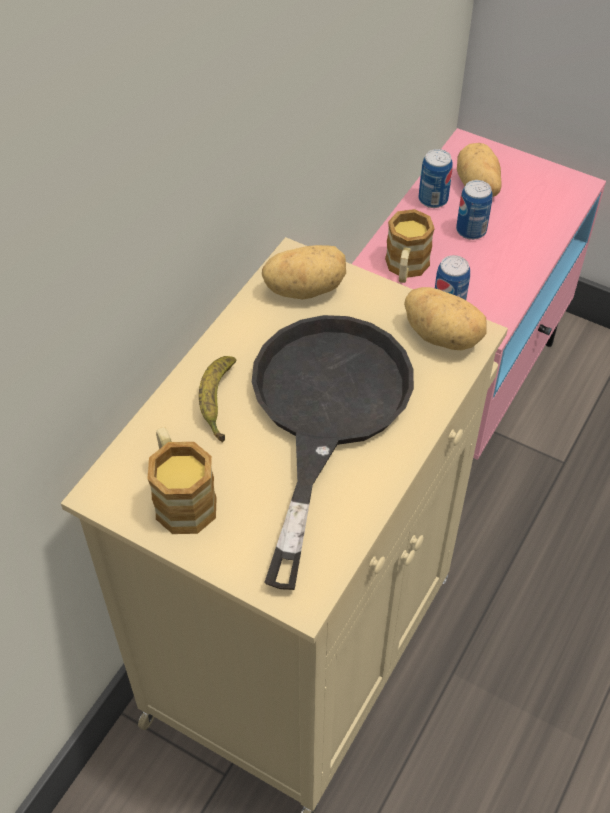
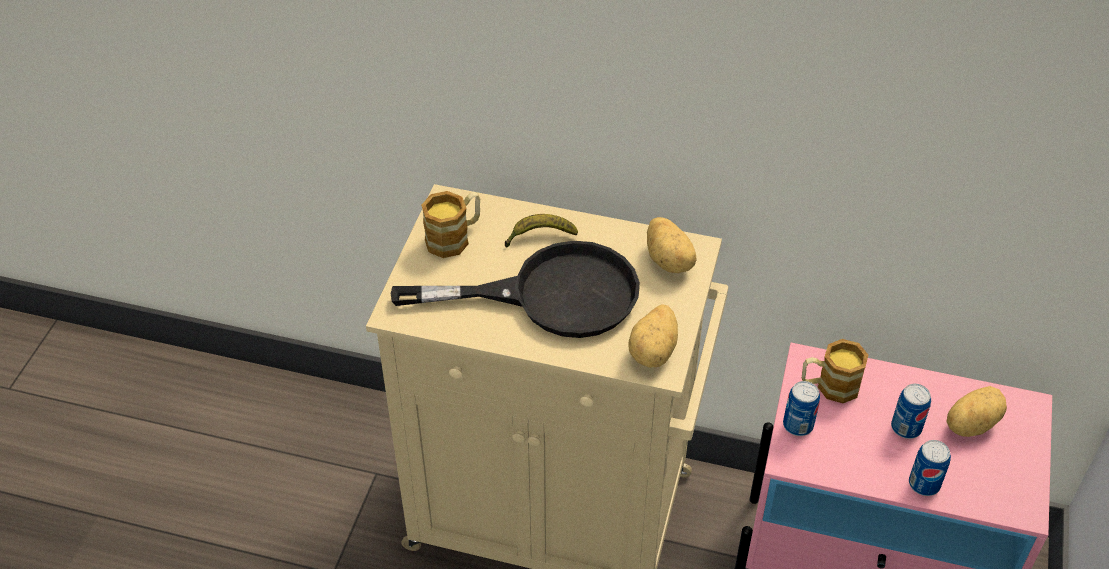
camera: 75 degrees right, 5 degrees down
(433, 199) = (932, 391): can -> can (924, 484)

